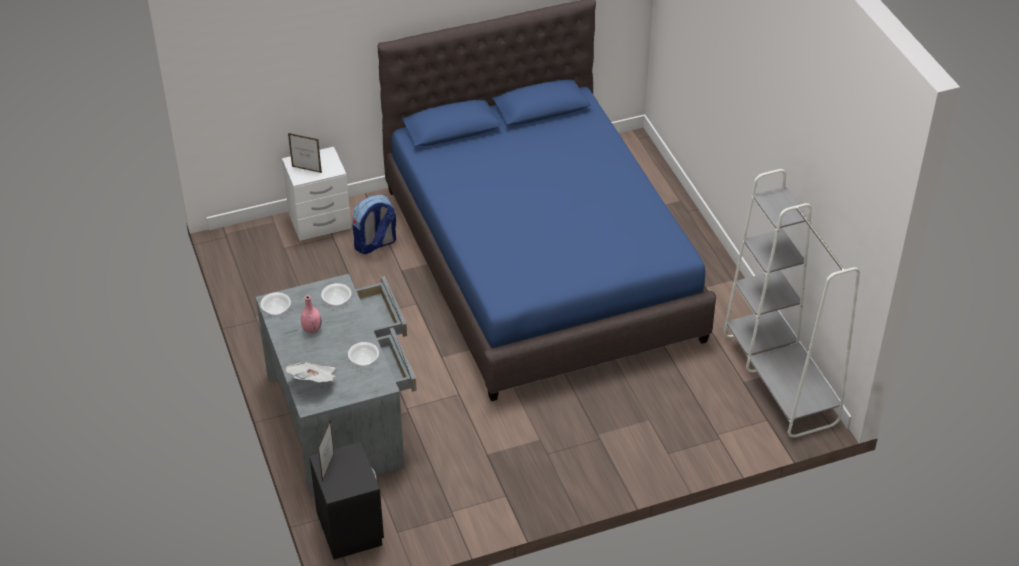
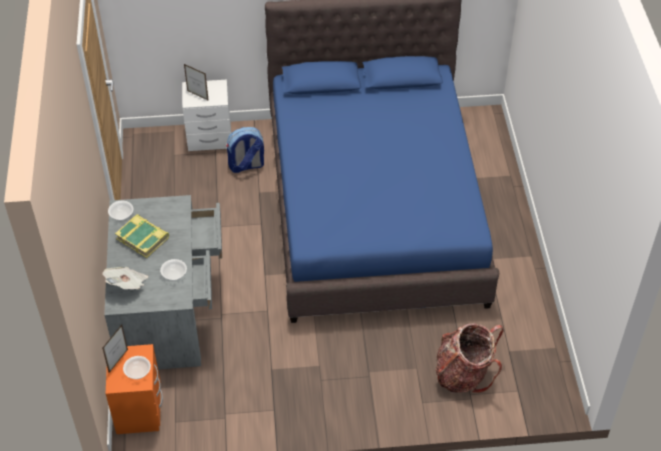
camera: 15 degrees right, 5 degrees up
(312, 329) = (143, 238): pink vase -> book
(337, 300) = (172, 216): bowl -> bowl (138, 371)
(349, 528) = (138, 409): black nightstand -> orange nightstand
(702, 415) = (463, 374): none -> backpack
(780, 381) = (541, 357): grey clothes rack -> none

